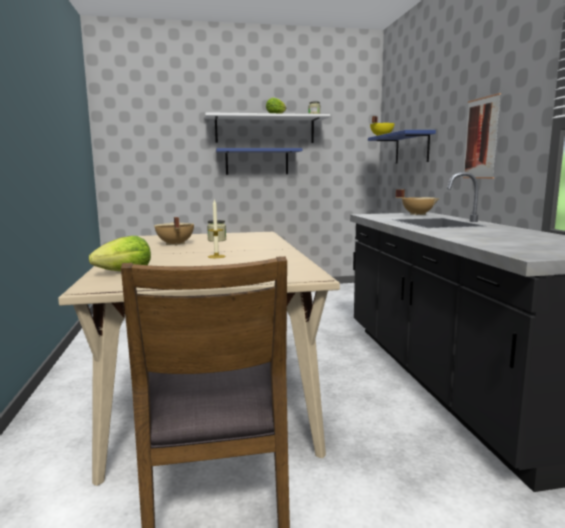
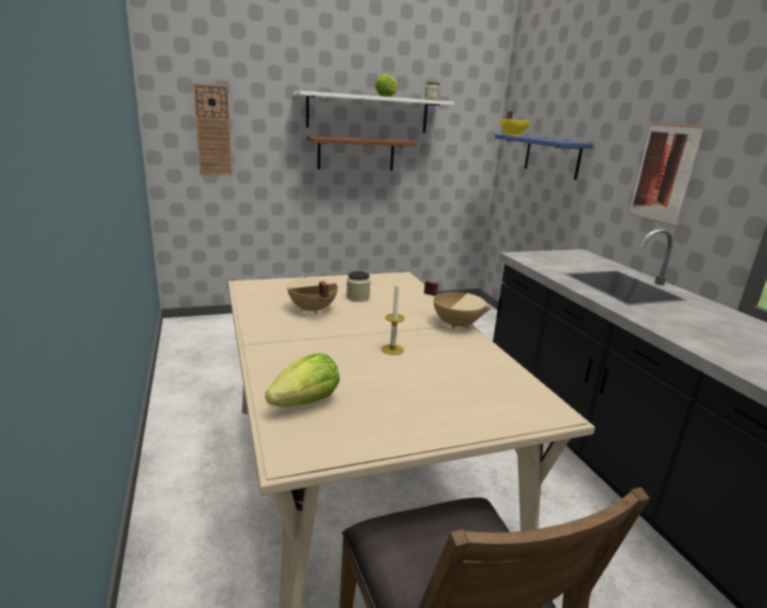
camera: 10 degrees left, 10 degrees up
(145, 148) = (213, 131): none -> wall clock
(257, 161) = (356, 154): blue shelf -> brown shelf
(417, 214) = (578, 257): beige cooking pot -> beige cooking pot (456, 324)

